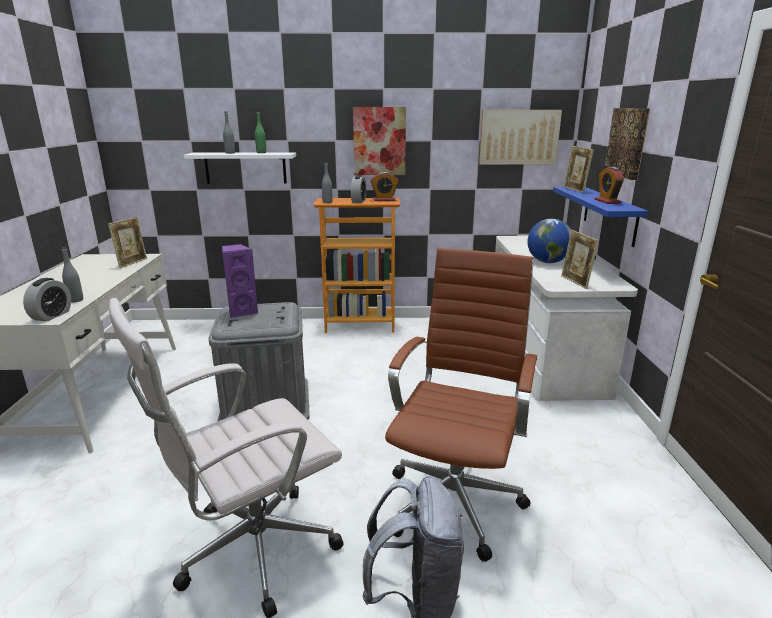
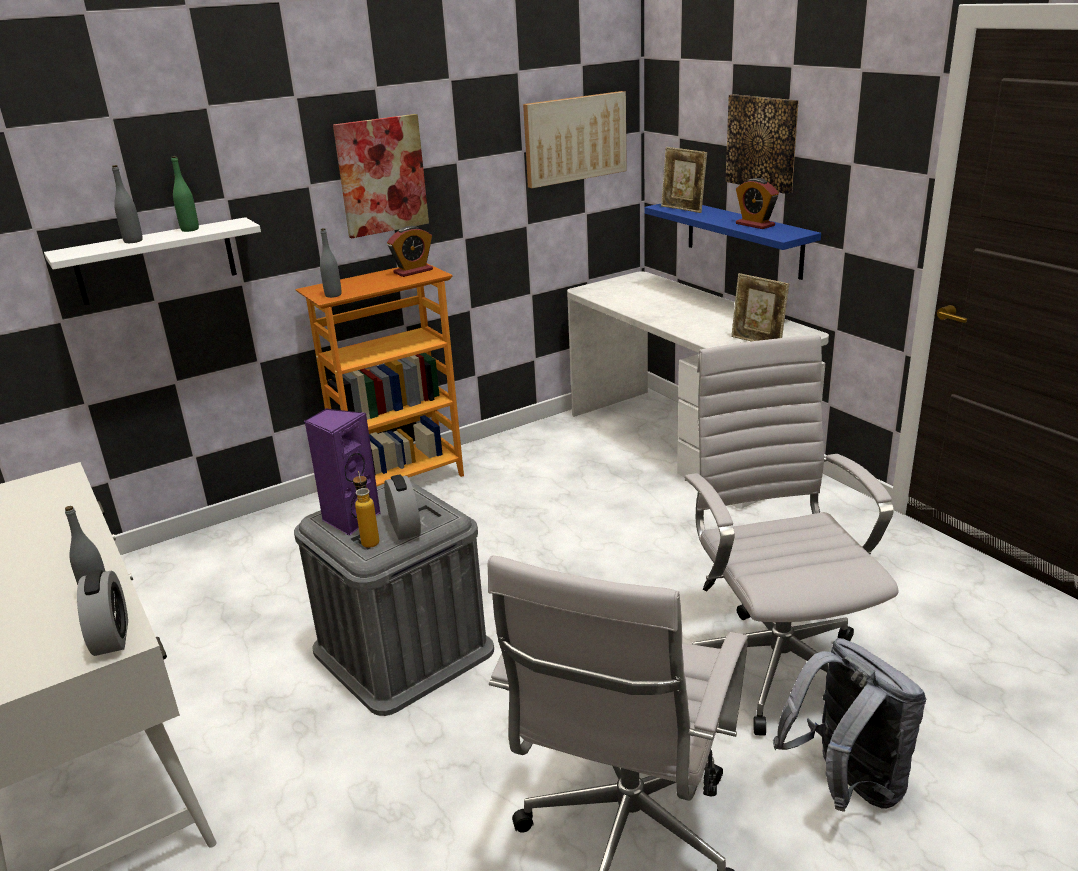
camera: 30 degrees left, 5 degrees up
(132, 263) = (60, 496): picture frame -> none
(236, 322) = (369, 539): none -> bottle
(358, 201) = (378, 282): alarm clock -> alarm clock (405, 528)
(455, 499) = (775, 664): brown office chair -> white office chair
(547, 262) = (688, 319): globe -> none

